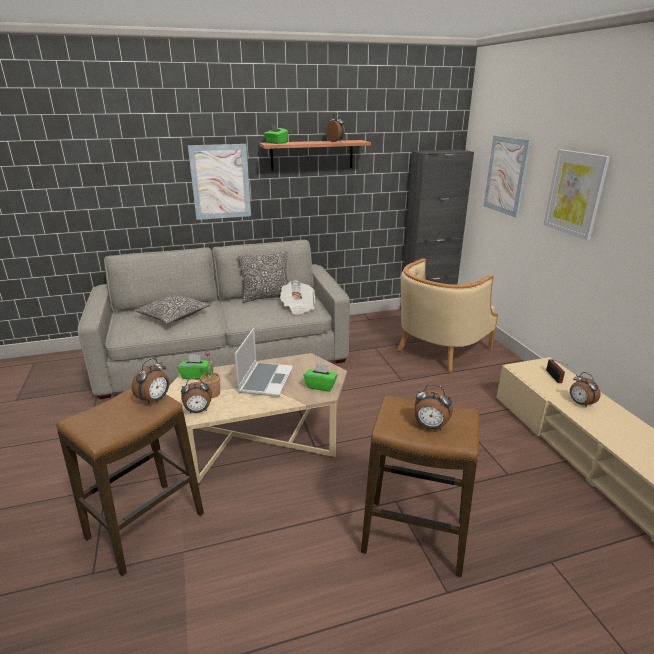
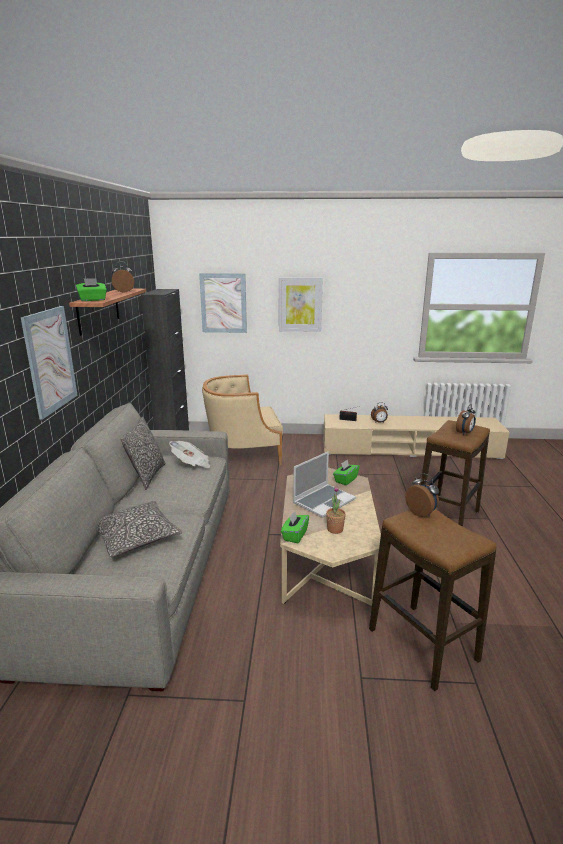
camera: 70 degrees left, 5 degrees down
(198, 411) = (362, 538): alarm clock -> none
(265, 380) = (324, 501): laptop -> laptop turned 105 degrees clockwise
(440, 350) = (243, 454): beige armchair -> beige armchair turned 105 degrees clockwise

